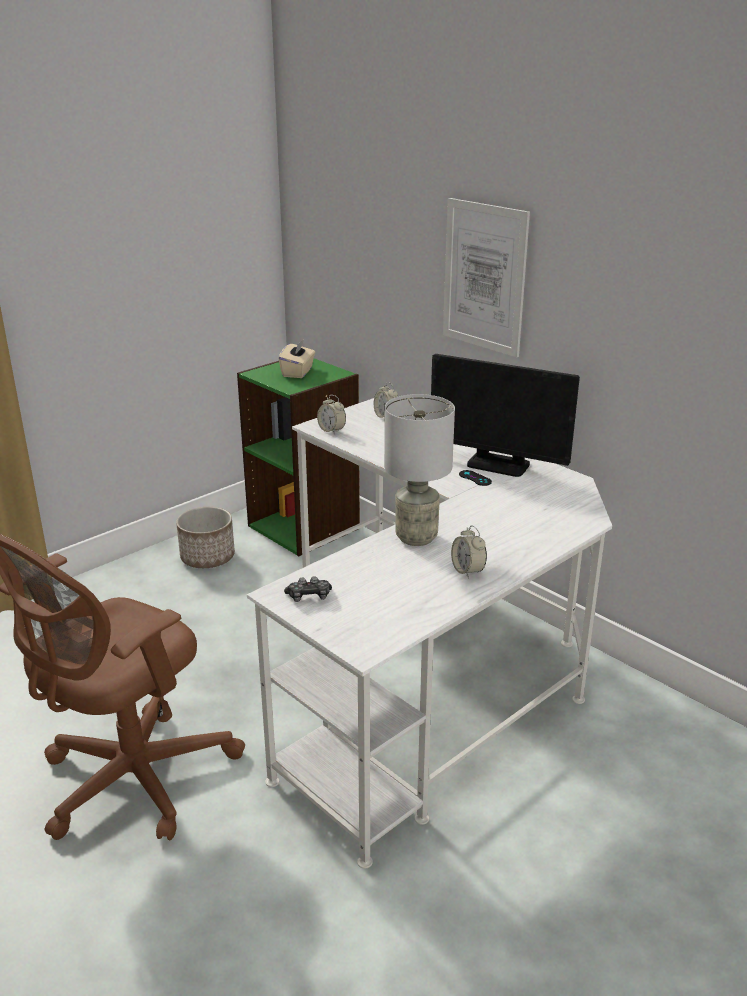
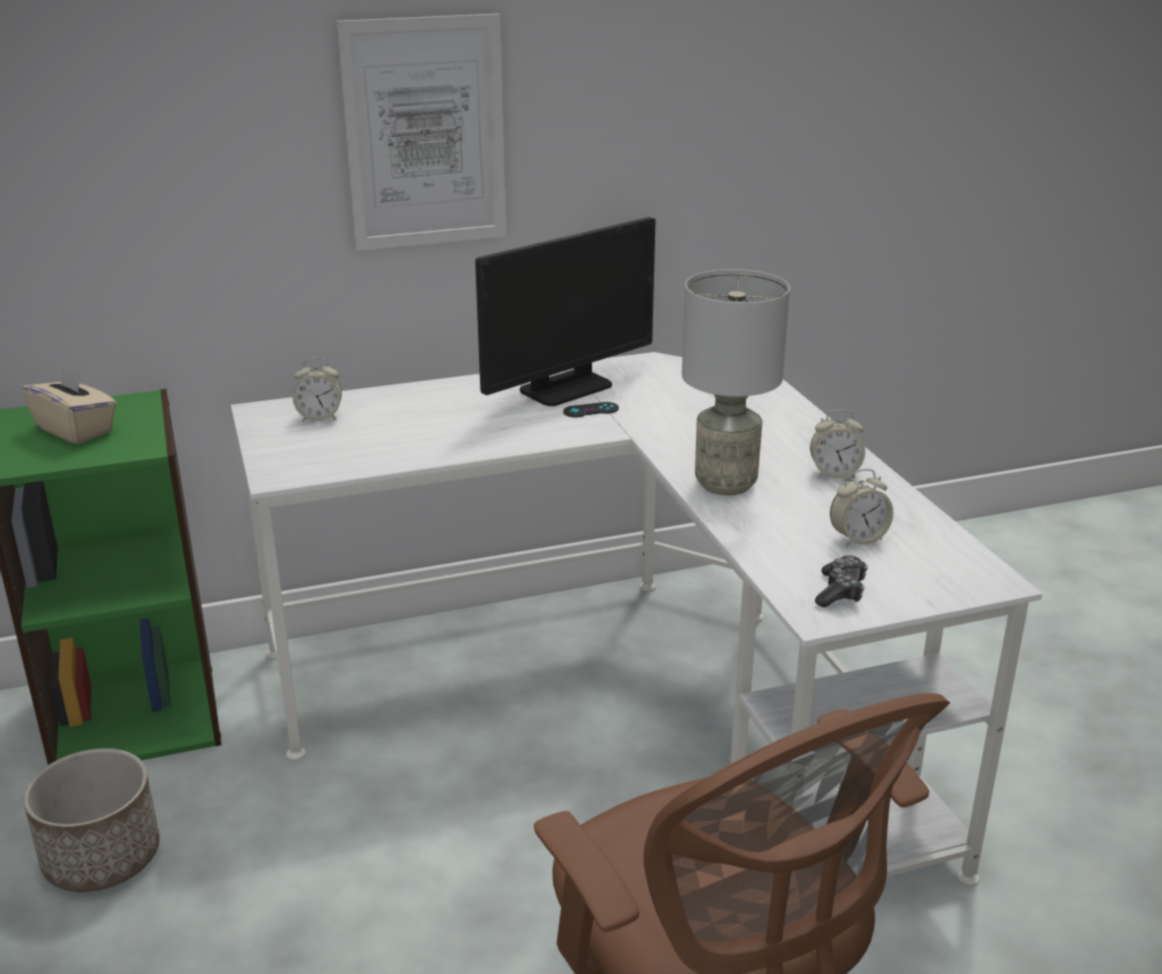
camera: 65 degrees left, 0 degrees up
(331, 430) = (315, 466): alarm clock -> alarm clock (858, 539)

